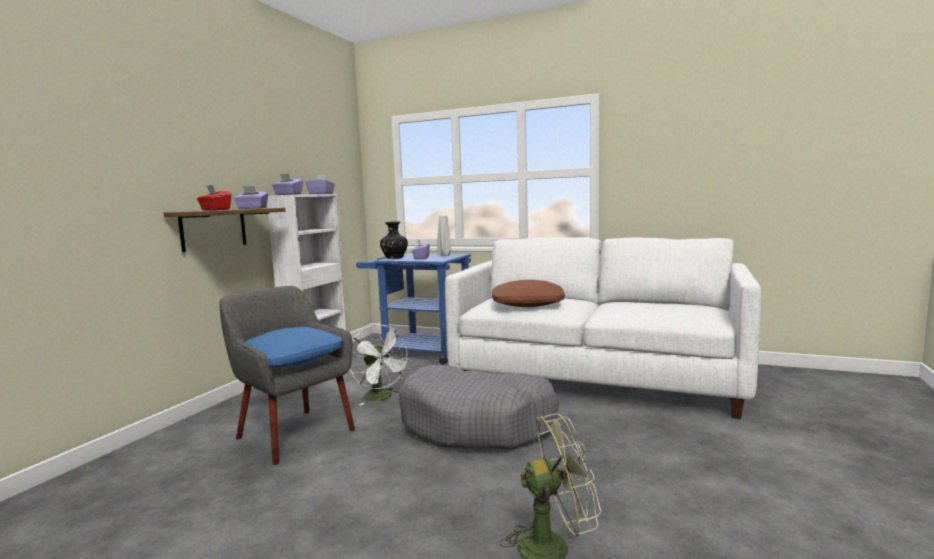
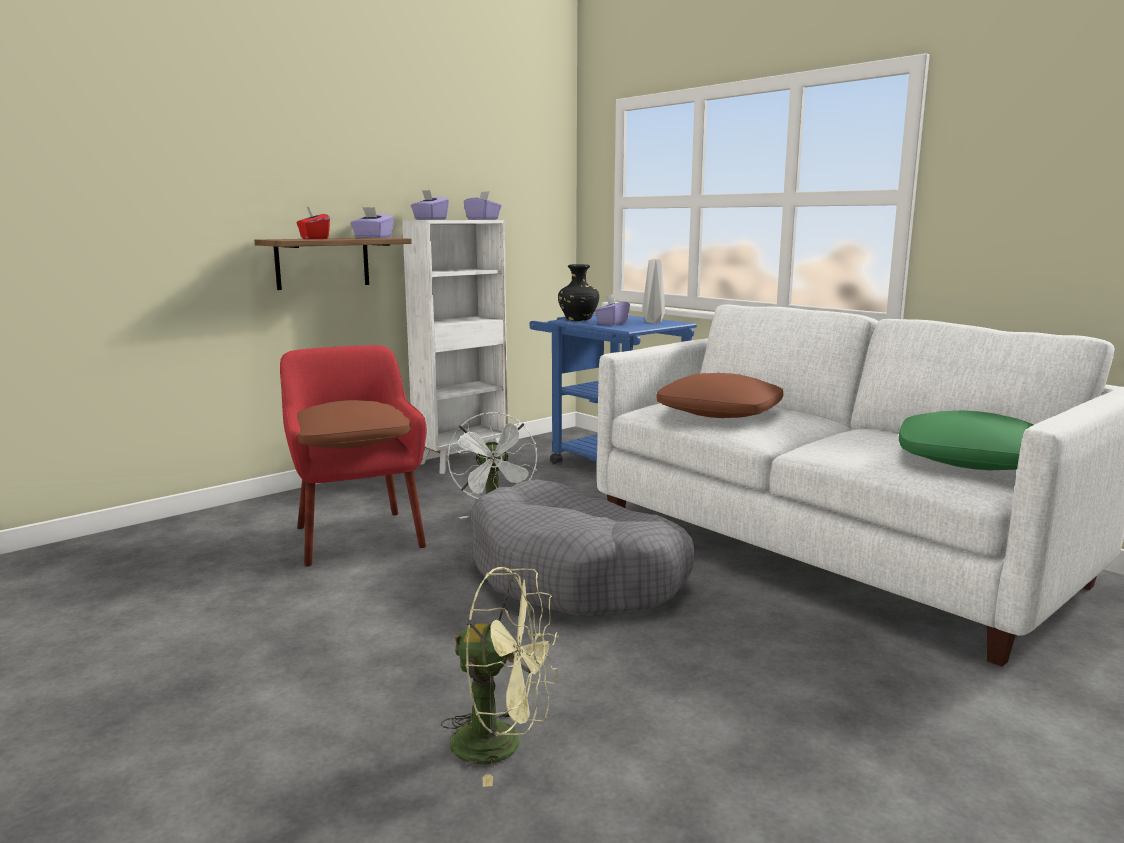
camera: 25 degrees right, 5 degrees up
(291, 359) = (349, 440): blue pillow -> brown pillow
(294, 434) = (357, 536): grey armchair -> red armchair
(689, 309) = (973, 459): none -> green pillow

